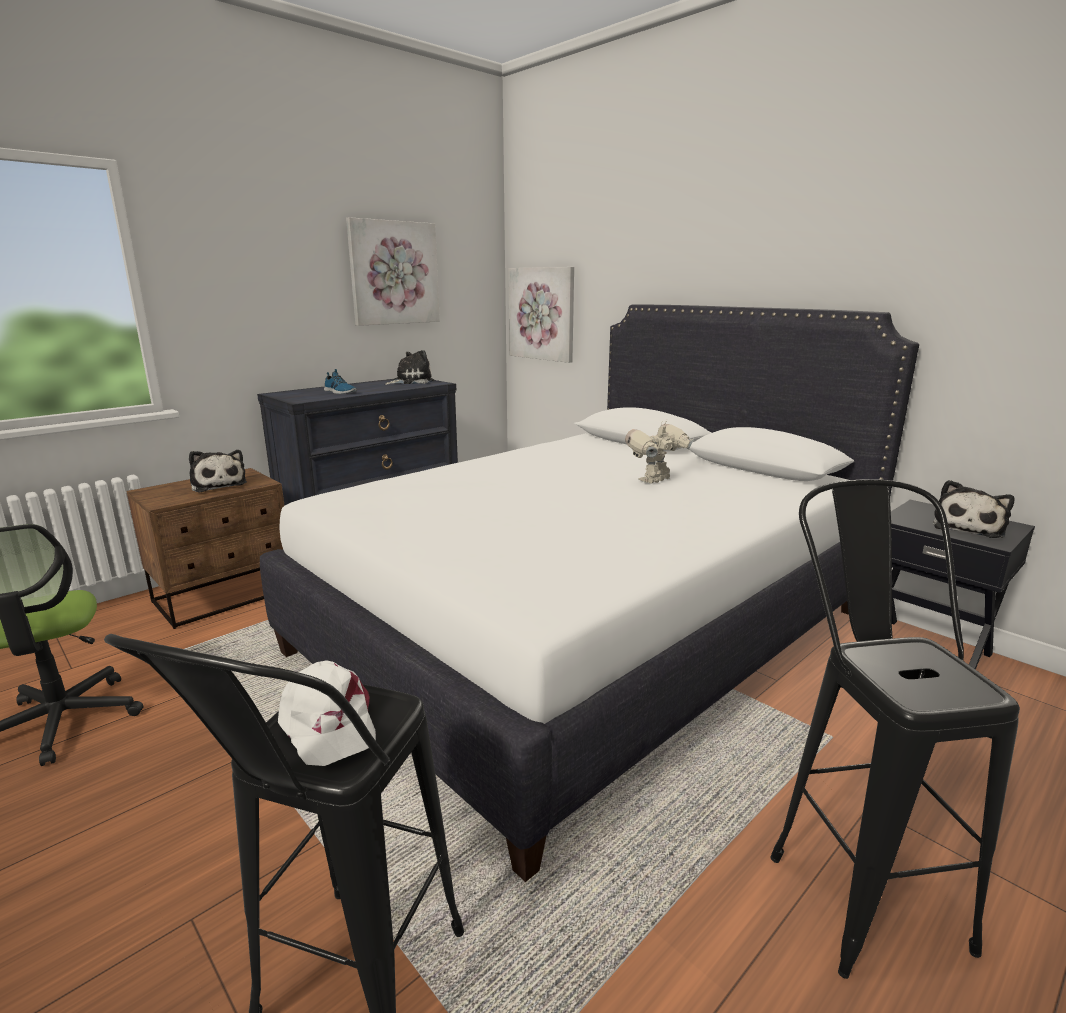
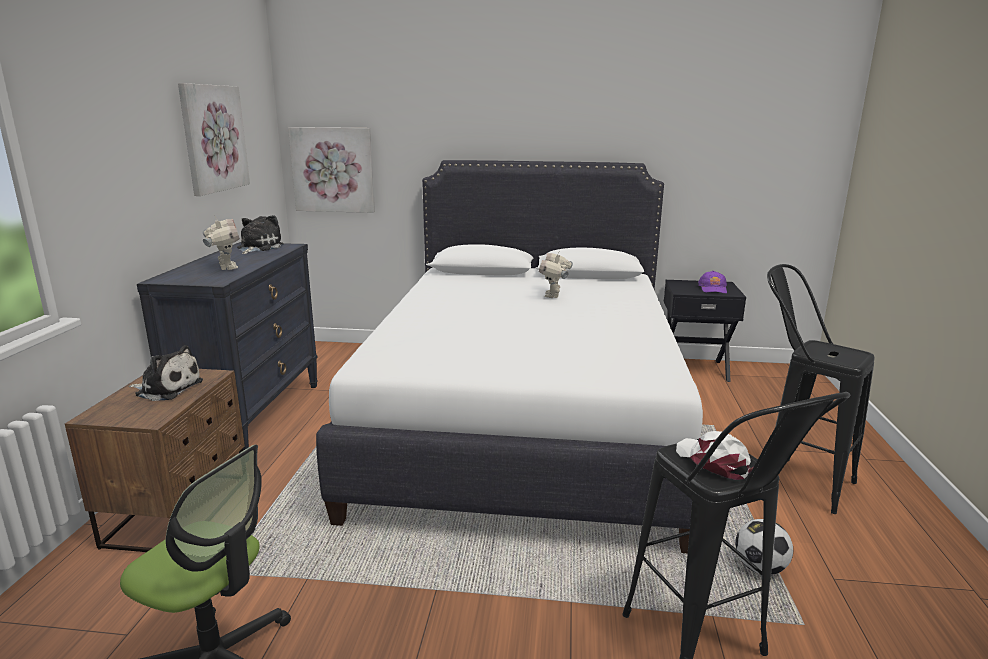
camera: 40 degrees left, 0 degrees up
(327, 724) = (713, 461): white cap -> white cap turned 135 degrees counterclockwise
(339, 392) = (226, 268): shoe -> toy robot
(581, 964) = (760, 568): none -> football
(968, 527) = (713, 289): plush toy -> purple cap

